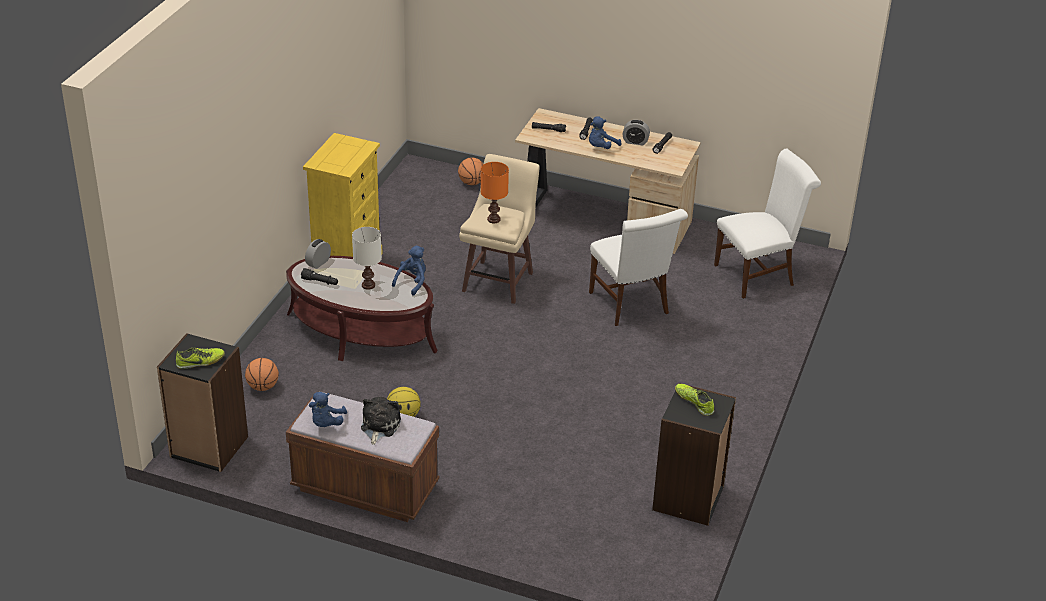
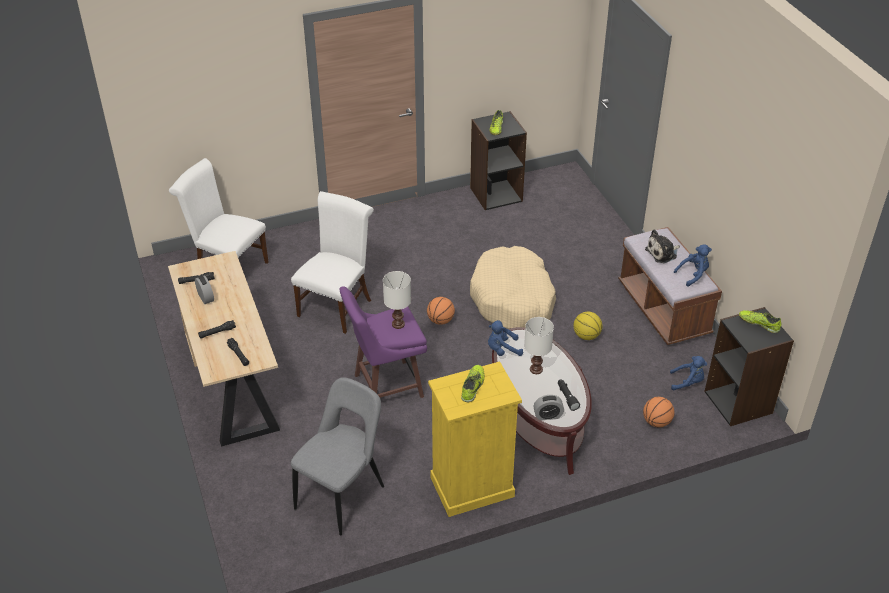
camera: 130 degrees left, 5 degrees up
(345, 155) = (473, 386): none -> shoe
(423, 213) = (343, 494): none -> grey chair
(471, 183) = (257, 497): basketball -> basketball (440, 320)
(493, 220) = (398, 324): orange table lamp -> white table lamp
(499, 281) = (386, 386): beige stool -> purple stool
(509, 404) = (513, 299): none -> beige dog bed
(601, 147) = (236, 310): blue plush toy -> blue plush toy (688, 382)

